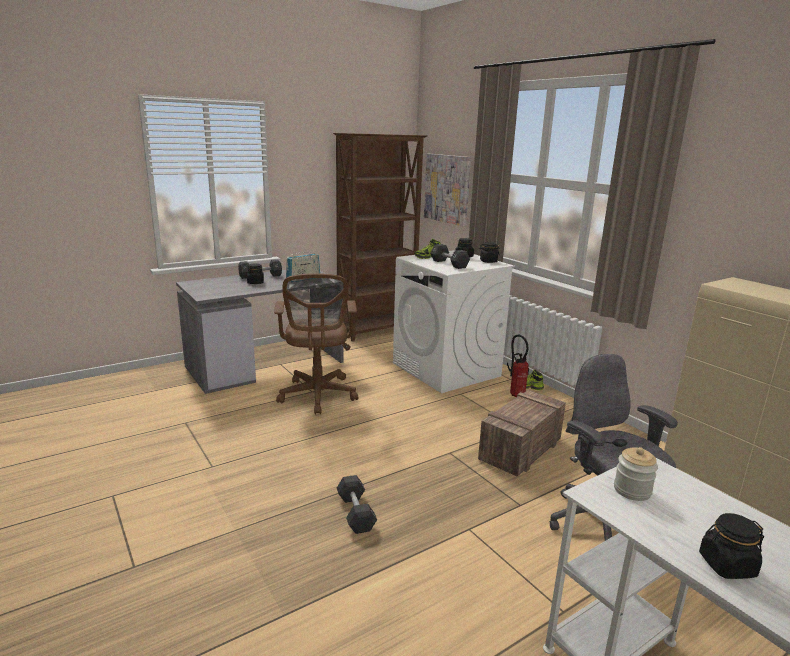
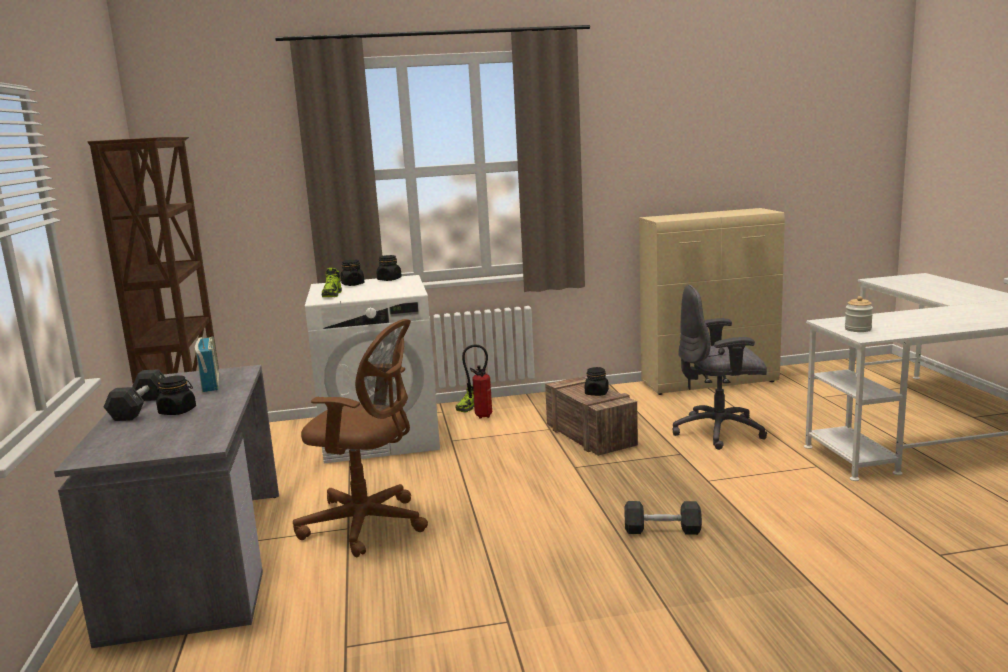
camera: 65 degrees left, 5 degrees down
(447, 189) = (234, 210): picture -> none
(449, 264) = (379, 290): black dumbbell -> none
(726, 565) = (935, 326): black jar -> black jar (596, 393)

